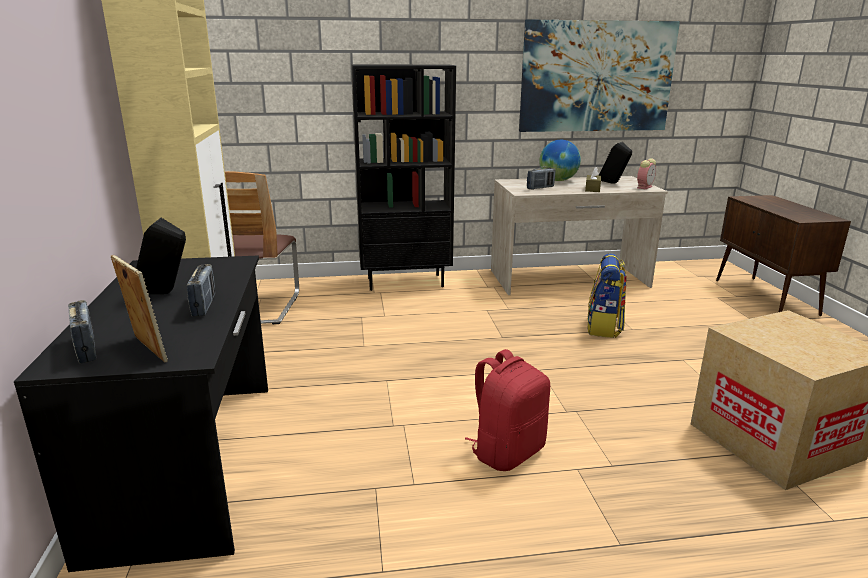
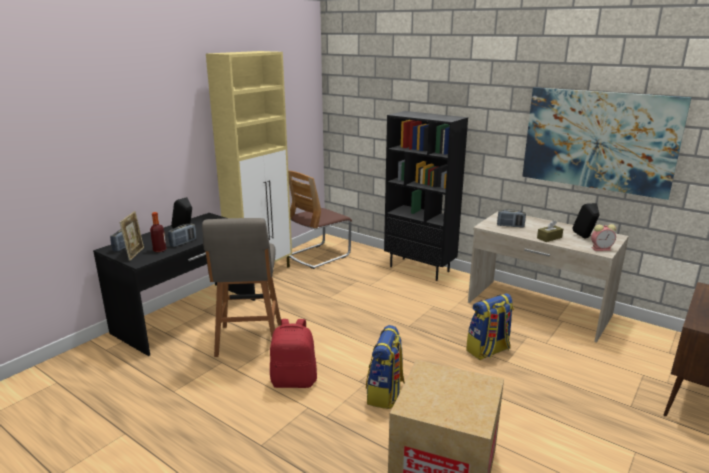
camera: 45 degrees right, 0 degrees up
(185, 328) = (160, 250): none -> bottle
(361, 441) = (249, 341): none -> grey stool
(558, 180) = (545, 223): globe -> none
(611, 409) = (385, 394): none -> backpack

